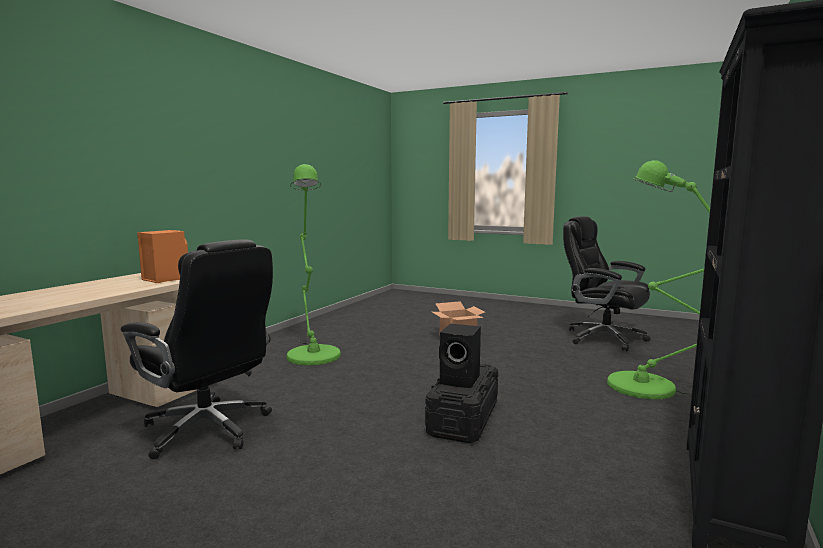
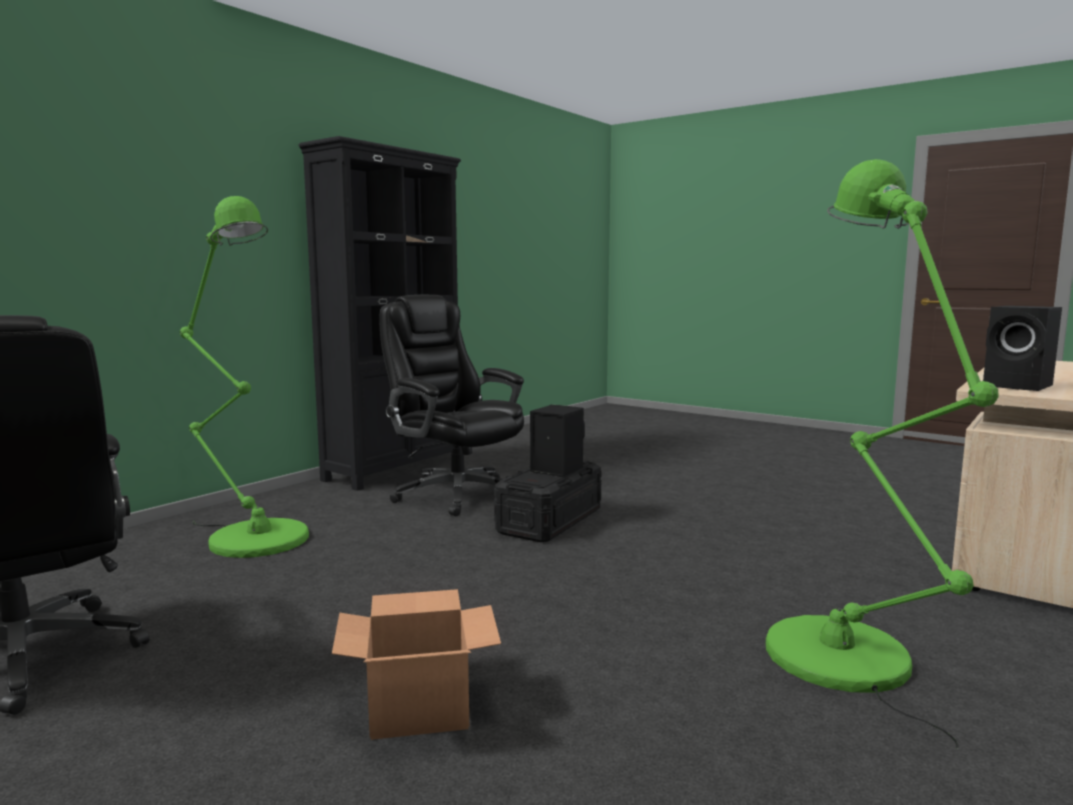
camera: 170 degrees left, 0 degrees up
(164, 279) = (1020, 386): orange speaker -> black speaker
(208, 429) = (855, 528): black office chair -> black office chair (455, 494)

